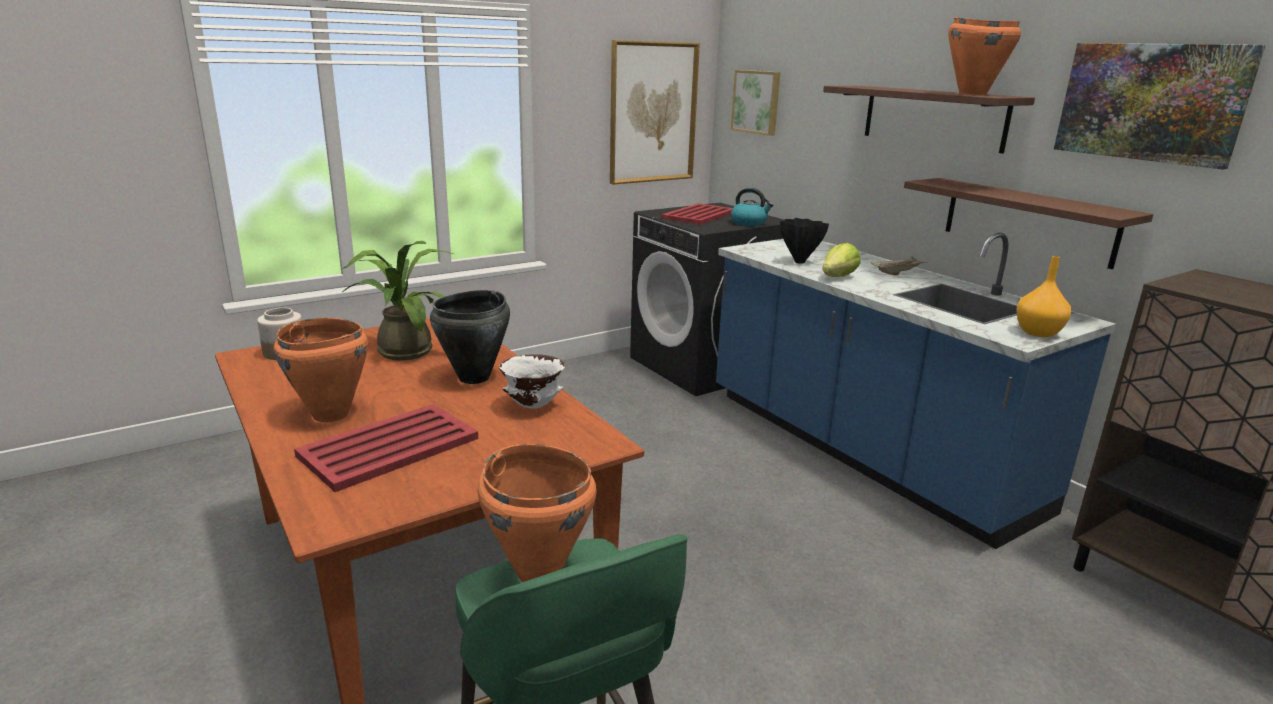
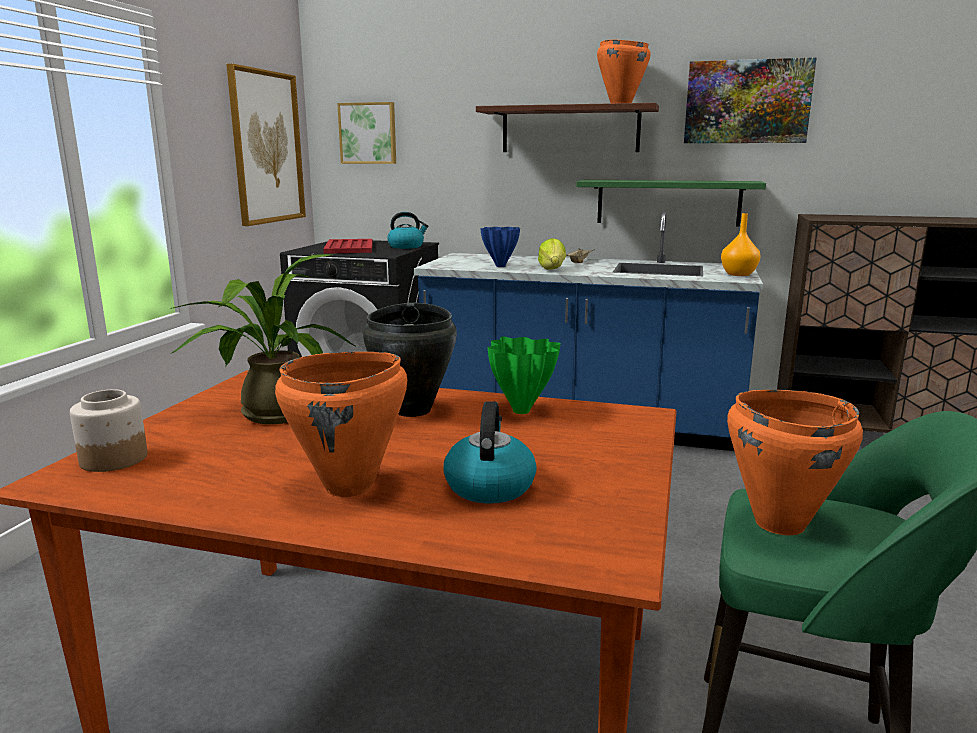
camera: 40 degrees left, 5 degrees down
(387, 447) = (489, 486): red tray -> kettle
(532, 406) = (522, 411): white bowl -> green vase
(798, 262) = (499, 266): black vase -> blue vase
(1028, 221) = (668, 202): brown shelf -> green shelf

